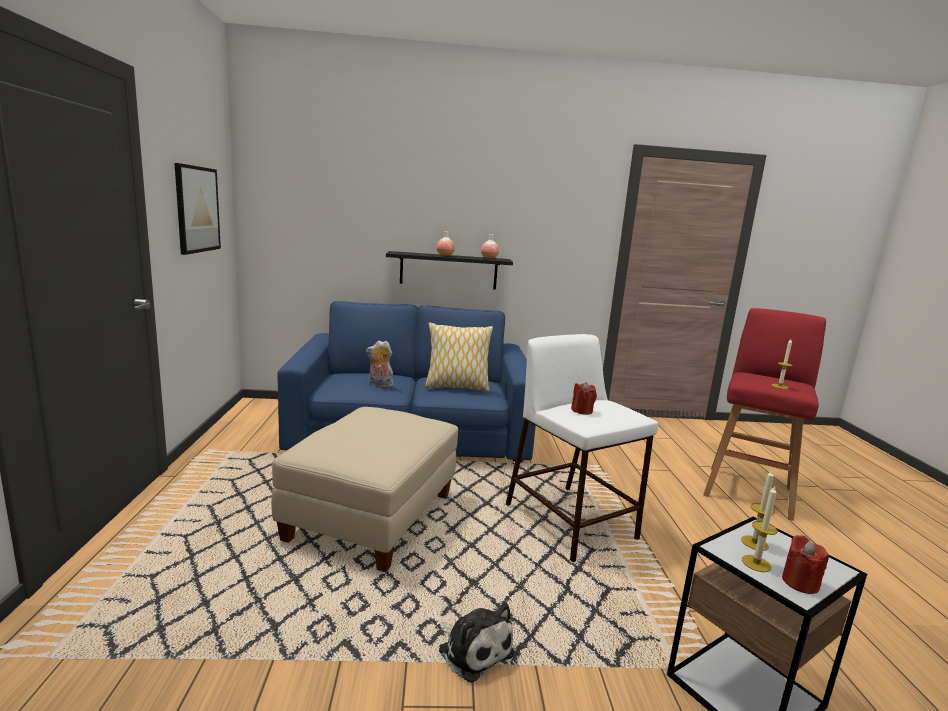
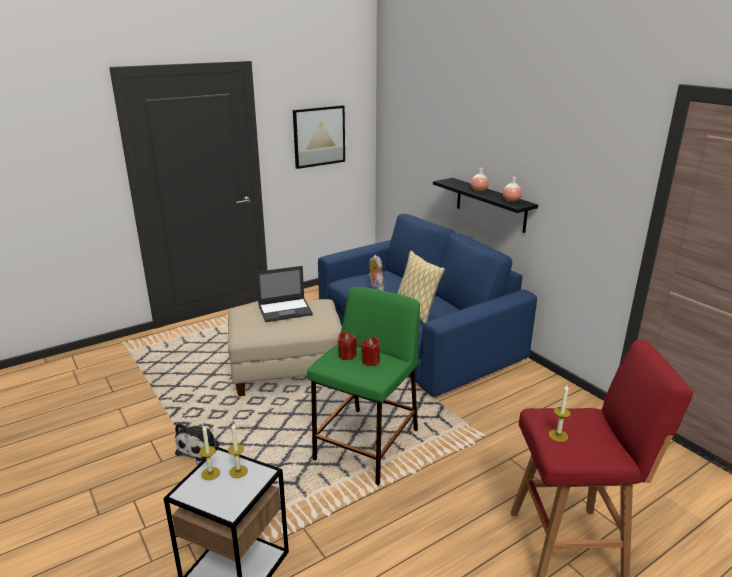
camera: 60 degrees right, 10 degrees up
(365, 426) = (285, 310): none -> laptop
(571, 522) = (366, 446): white stool -> green stool
(800, 583) = (198, 493): red candle -> red candle (370, 361)

